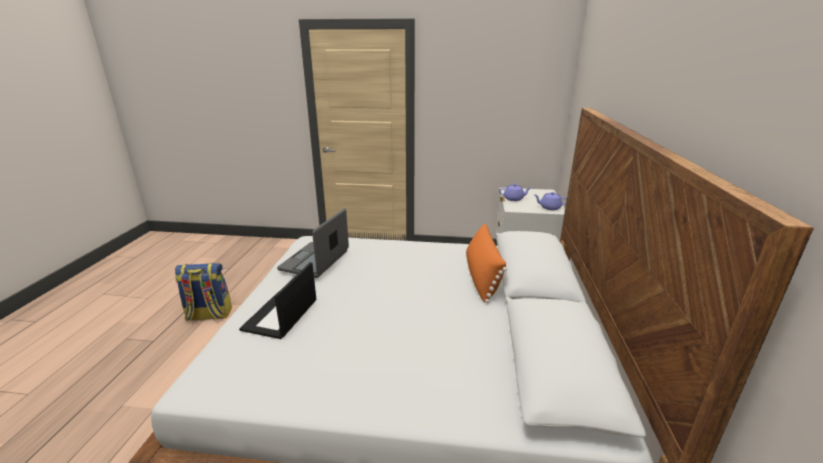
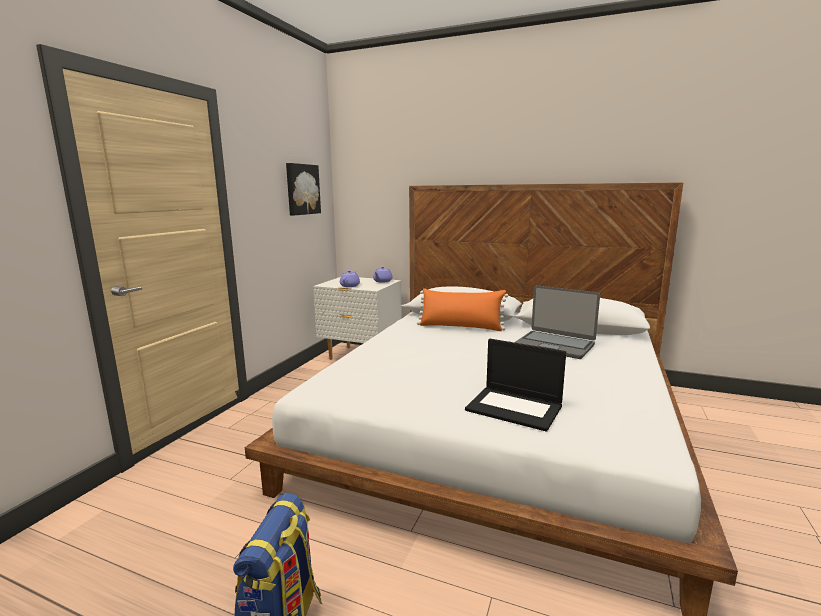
camera: 75 degrees left, 10 degrees down
(315, 261) = (391, 384): laptop -> laptop (554, 345)
(512, 96) = (302, 189): none -> picture

